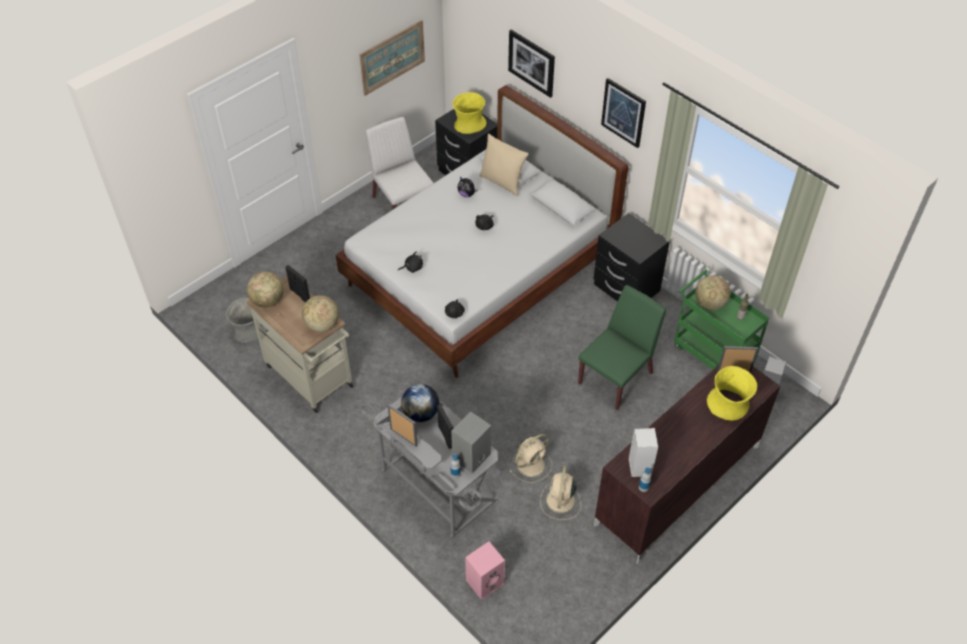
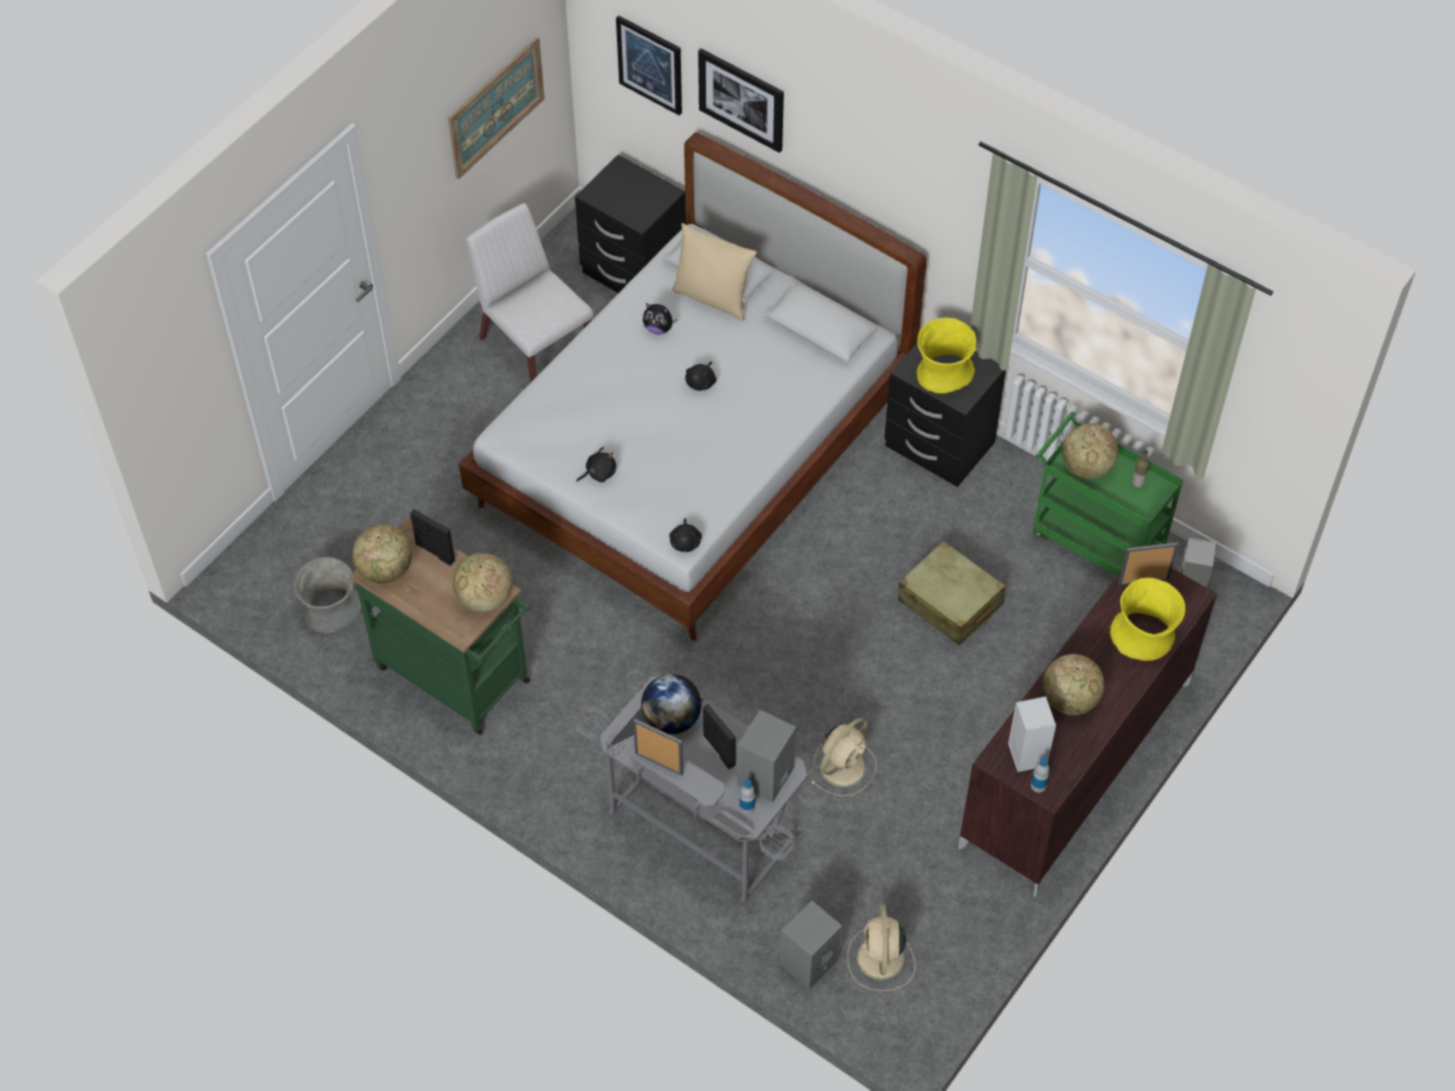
camera: 10 degrees left, 5 degrees up
(311, 378) = (456, 677): beige cart -> green cart
(469, 125) = (635, 198): yellow vase -> yellow vase (943, 373)
(485, 581) = (809, 960): pink speaker -> grey speaker
(560, 501) = (900, 819): beige fan -> beige fan (880, 960)
(616, 378) = (950, 602): green chair -> beige suitcase
(623, 112) = (912, 177): picture -> picture (650, 64)
(673, 437) = (1070, 700): none -> globe

